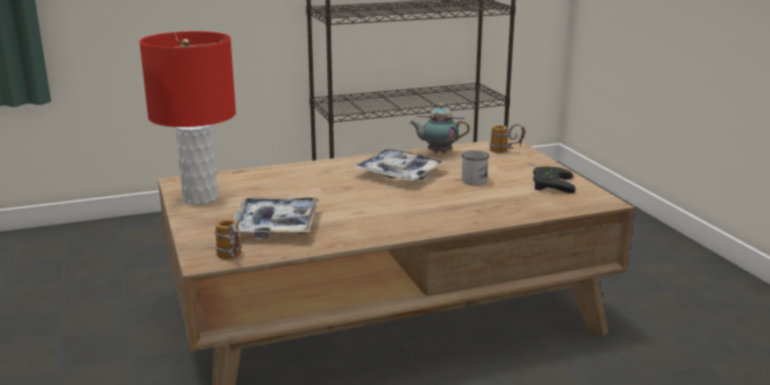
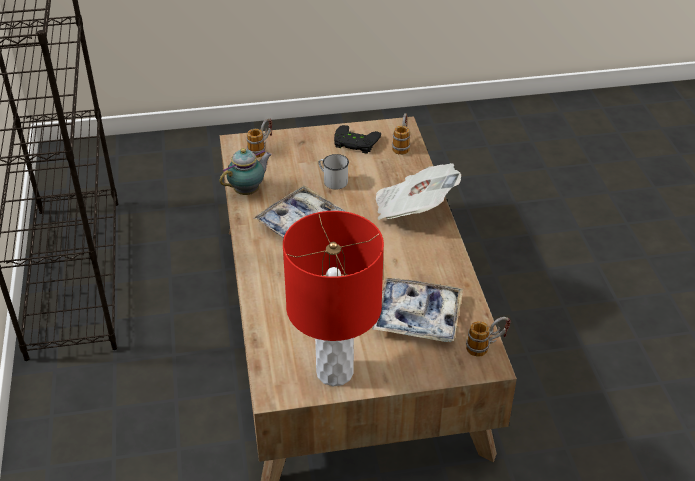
camera: 80 degrees left, 20 degrees up
(438, 153) = (248, 191): teapot -> teapot turned 150 degrees counterclockwise
(450, 215) = (413, 209): none -> newspaper
(567, 204) = (402, 145): none -> mug

